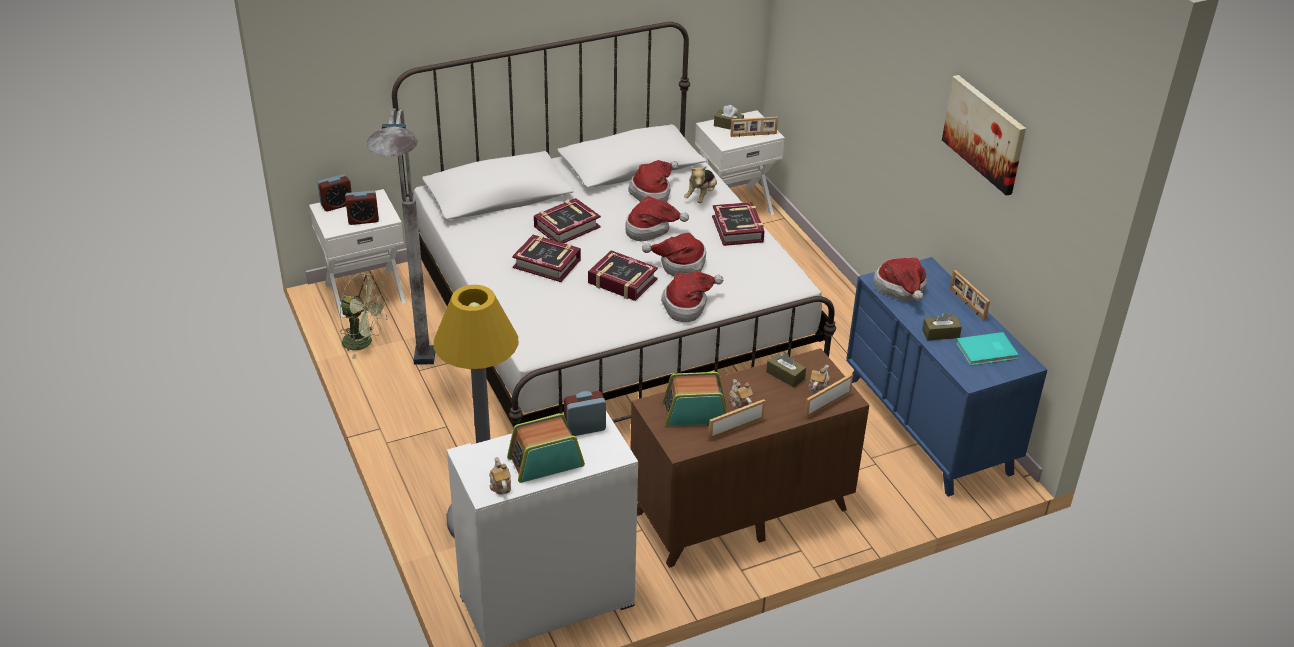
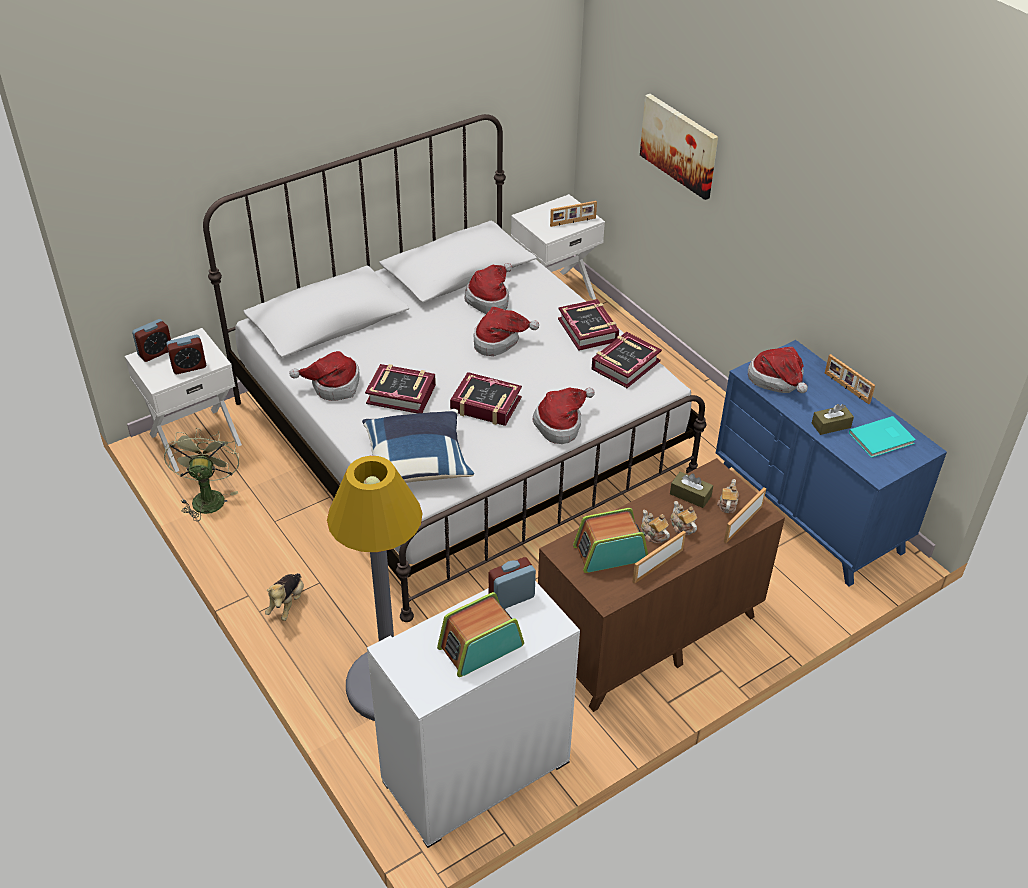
camera: 10 degrees left, 5 degrees up
(364, 342) = (207, 497): green fan -> green fan turned 105 degrees counterclockwise
(420, 386) = (280, 540): grey floor lamp -> none
(500, 485) = (438, 683): teapot -> teapot (682, 526)
(545, 321) = (416, 462): none -> blue pillow
(566, 227) = (410, 349): book -> book (625, 365)
(680, 265) = (540, 378): hat -> hat (333, 386)
(701, 196) = (540, 297): plush toy -> plush toy (287, 604)
(728, 125) = (545, 214): brown tissue box -> none
(985, 133) = (860, 213): picture -> picture (679, 145)

